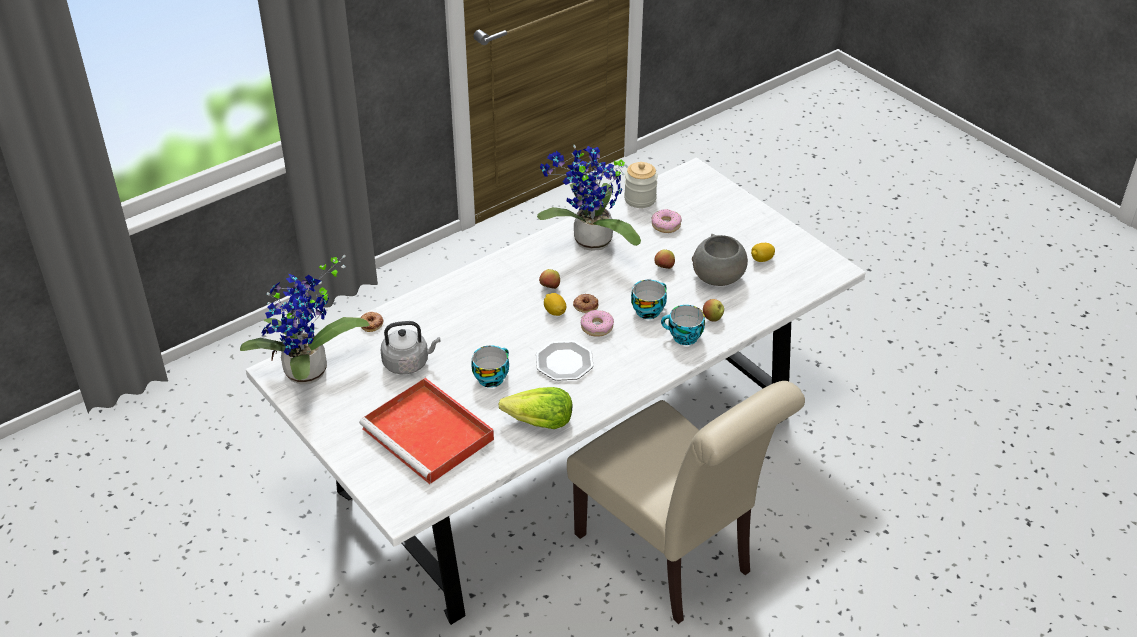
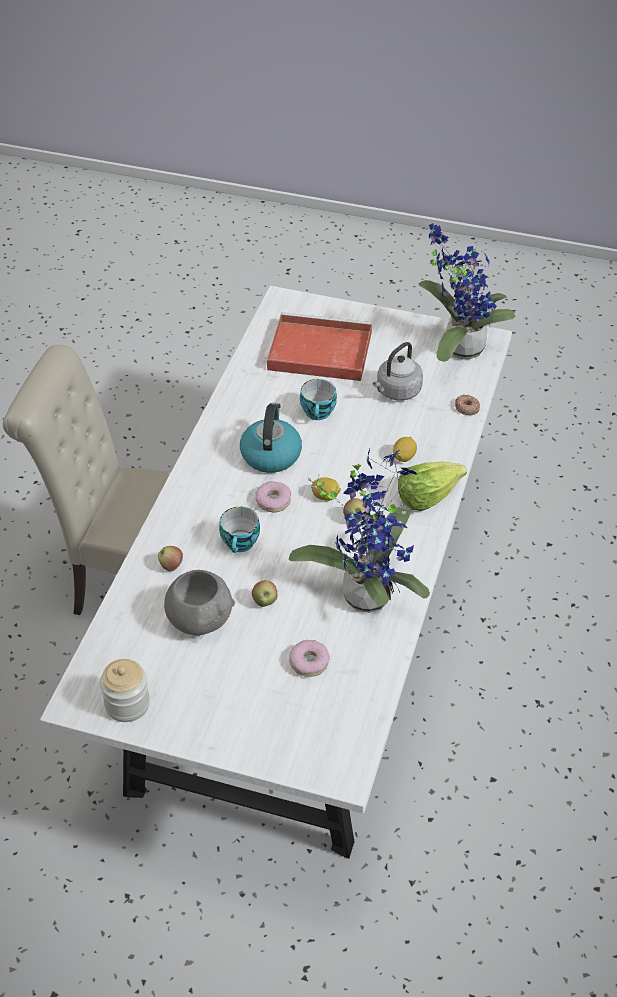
camera: 145 degrees right, 5 degrees up
(539, 423) = (244, 397): lettuce -> lettuce (427, 496)
(565, 362) = (270, 454): plate -> kettle
(585, 305) = (304, 518): donut -> none
(640, 199) = (370, 686): jar -> jar (127, 704)
(683, 337) = (185, 531): cup -> none
(761, 259) = (168, 670): lemon -> lemon (404, 457)

